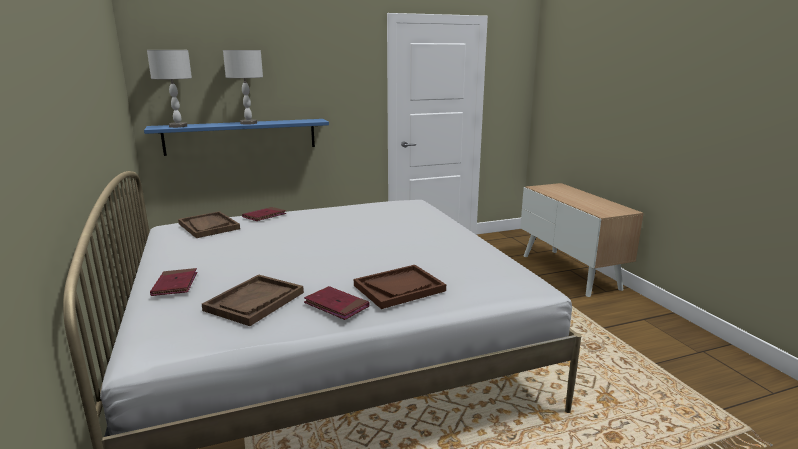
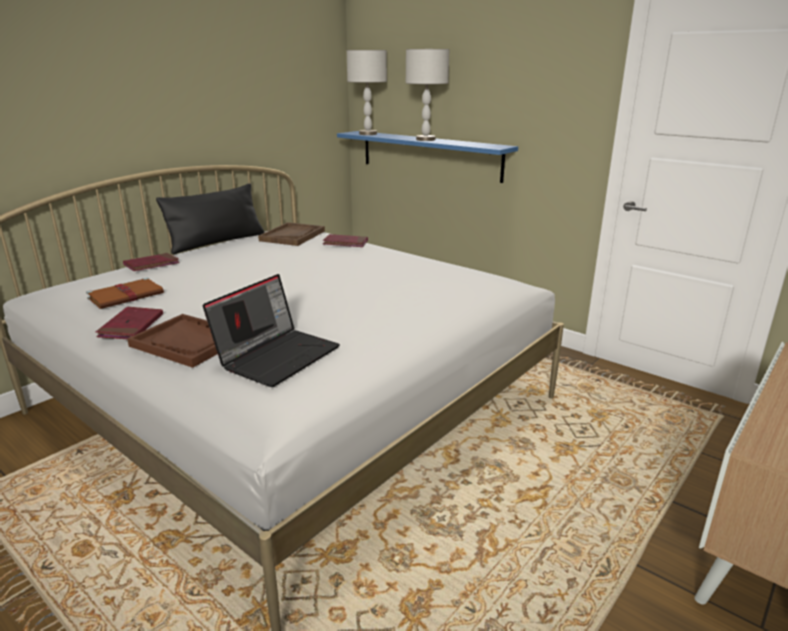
camera: 60 degrees right, 5 degrees up
(155, 254) = (217, 242): none -> black pillow
(254, 301) = (127, 296): brown tray -> brown book
(454, 265) = (277, 355): none -> laptop

